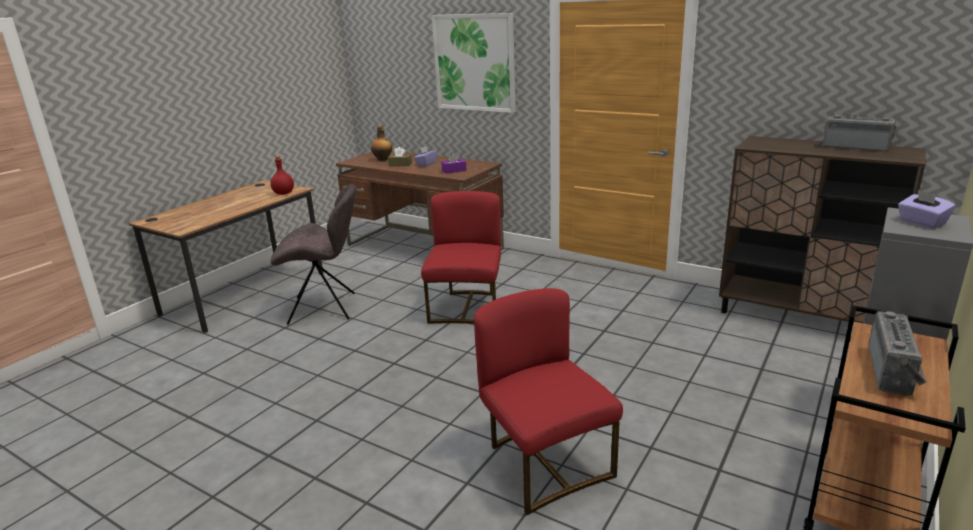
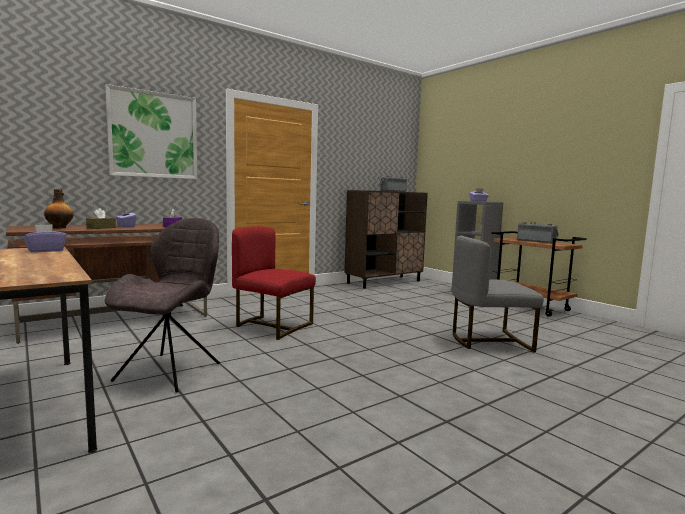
camera: 70 degrees left, 15 degrees down
(283, 193) = (45, 251): red bottle -> purple tissue box
(545, 463) = (489, 341): red chair -> grey chair

